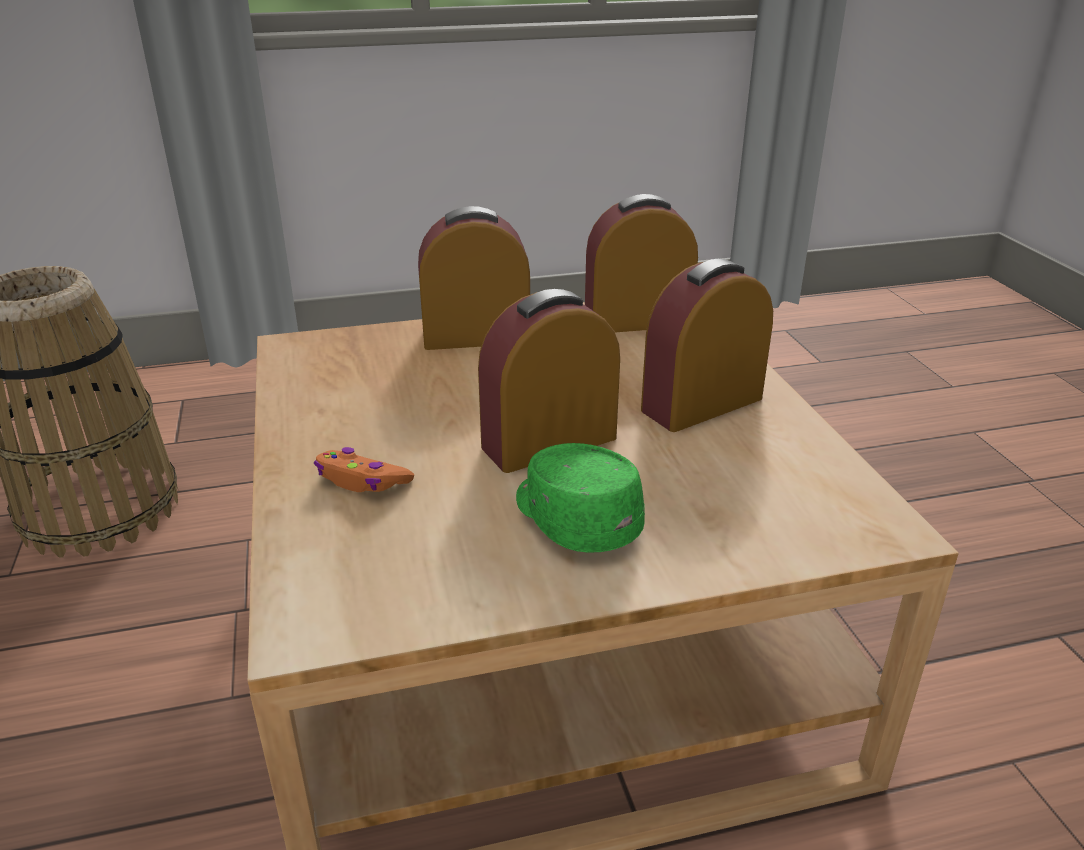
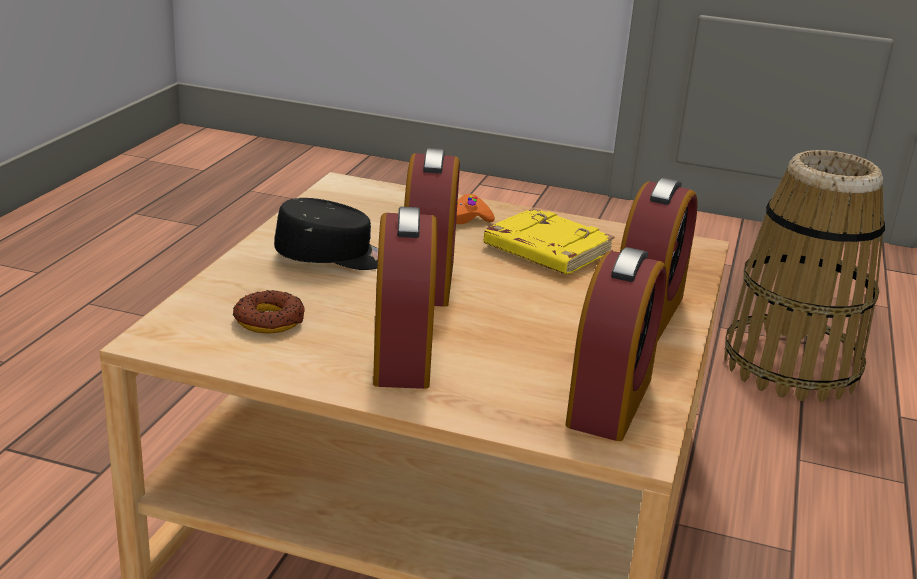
camera: 120 degrees right, 5 degrees down
(391, 407) = (545, 250): none -> yellow book
(573, 517) = (333, 258): green cap -> black cap
(756, 488) = (269, 320): none -> donut

